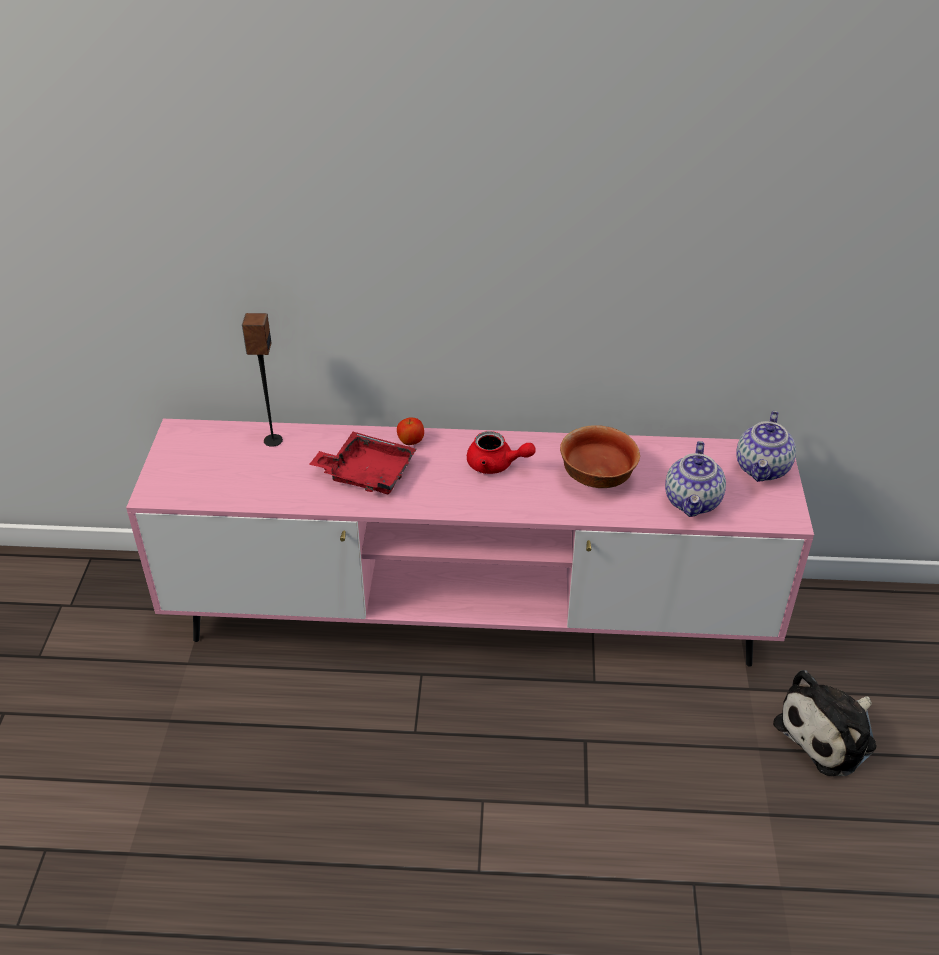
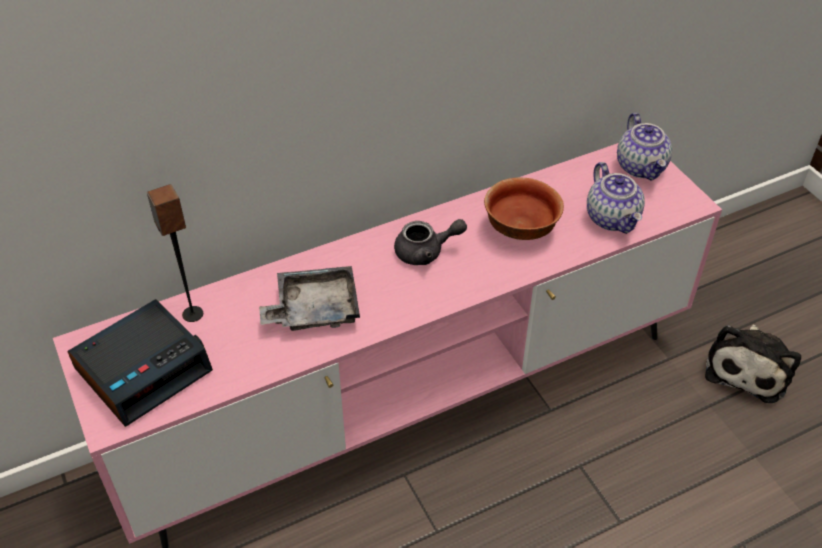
camera: 30 degrees left, 5 degrees up
(207, 465) = (144, 369): none -> alarm clock
(367, 473) = (314, 309): red tray -> grey tray
(410, 442) = (330, 261): apple -> none
(496, 465) = (426, 252): red teapot -> grey teapot

